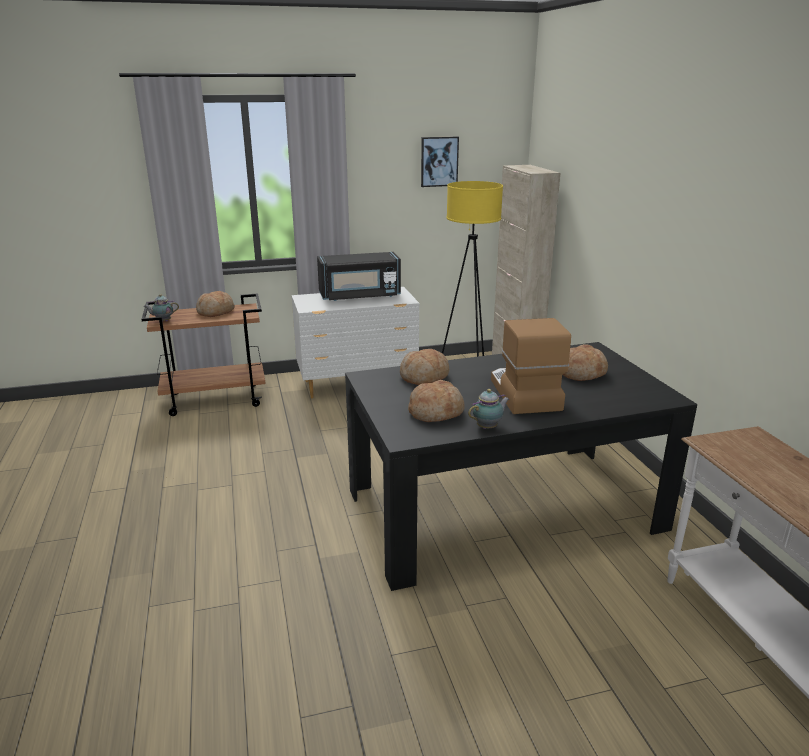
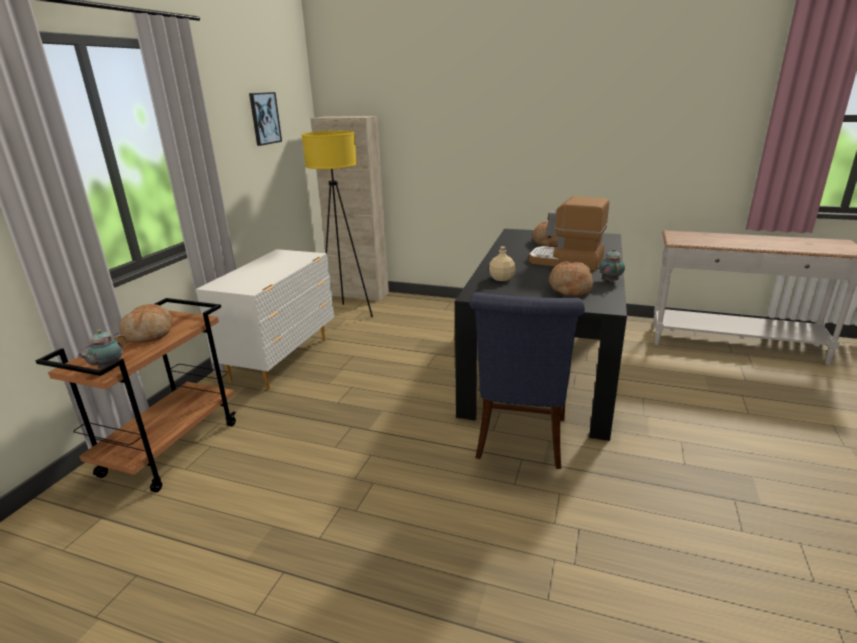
camera: 55 degrees left, 0 degrees up
(341, 536) = (520, 442): none -> blue chair
(360, 296) = (265, 266): black microwave -> none
(424, 377) = (502, 279): bread -> beige bottle

